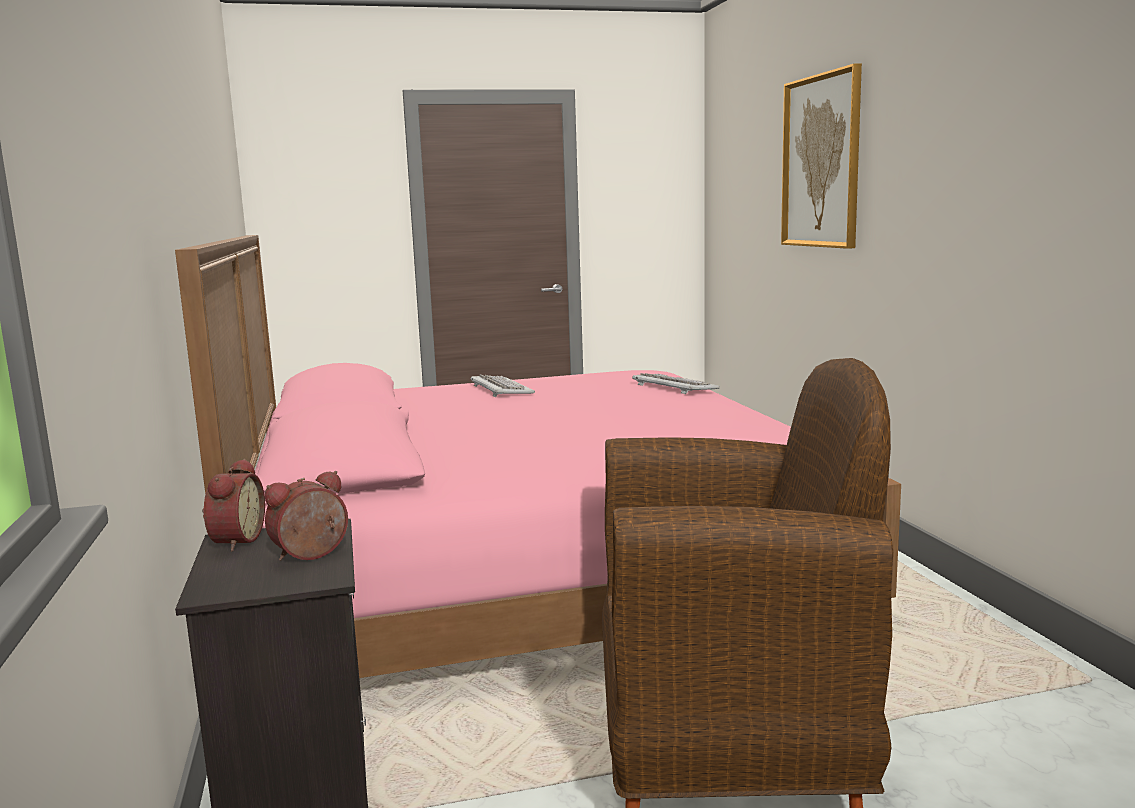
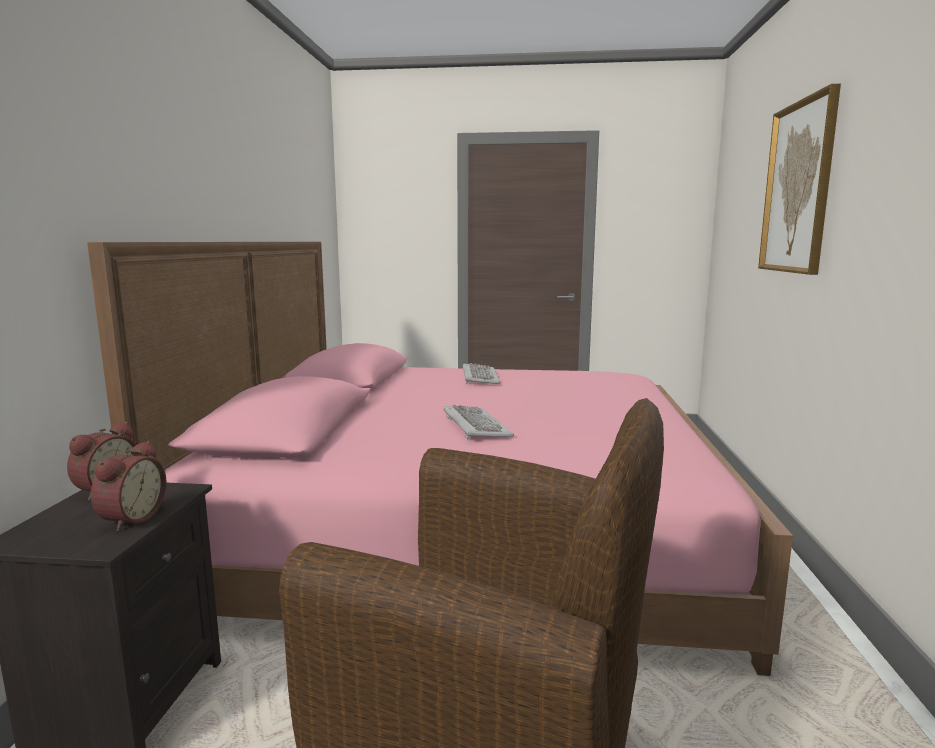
camera: 20 degrees right, 0 degrees up
(312, 555) = (130, 518): alarm clock -> alarm clock turned 120 degrees clockwise
(673, 387) = (625, 392): keyboard -> keyboard (475, 426)

